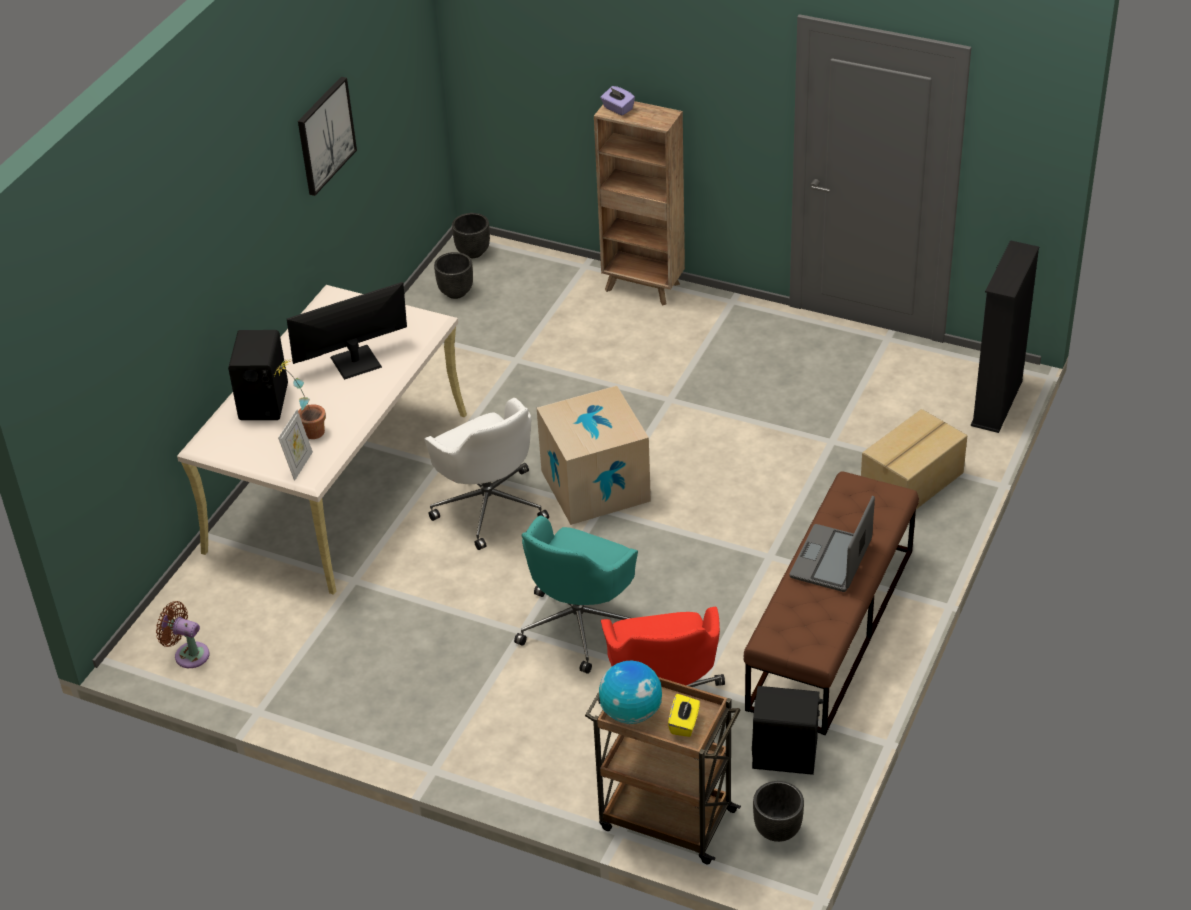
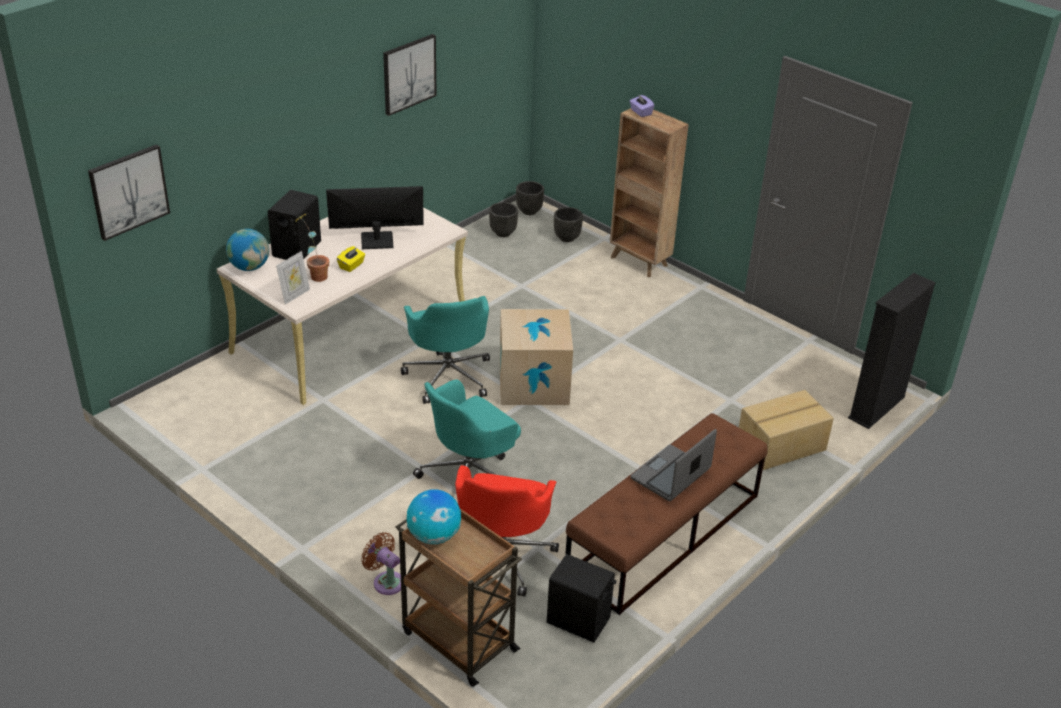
camera: 15 degrees right, 5 degrees down
(82, 399) = (128, 191): none -> picture
(188, 654) = (178, 416): brown fan -> brown fan (386, 581)
(220, 443) = (249, 267): none -> globe
(489, 505) = (448, 376): white office chair -> turquoise office chair
(684, 724) = (471, 557): yellow tissue box -> yellow tissue box (351, 266)
(777, 831) = (542, 678): black planter -> black planter (566, 238)

